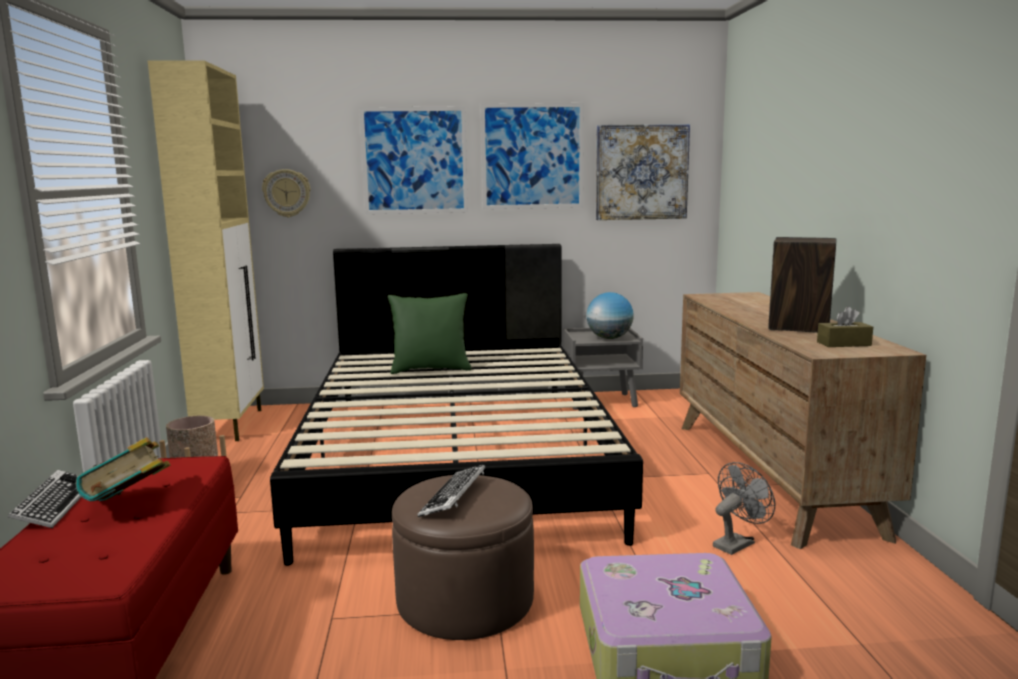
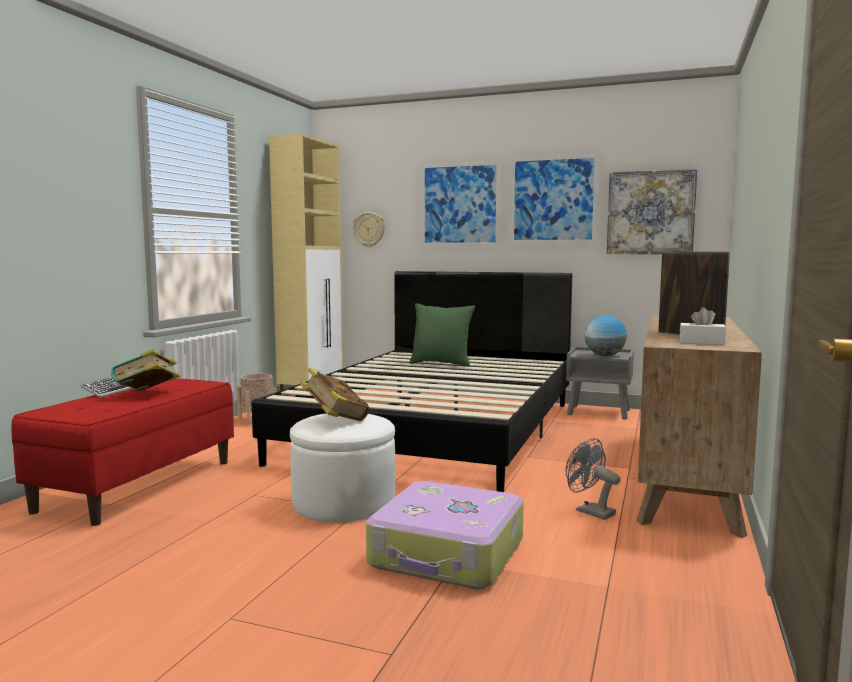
camera: 25 degrees right, 5 degrees down
(454, 497) = (335, 420): keyboard -> book
(465, 600) = (344, 502): brown ottoman -> white ottoman
(737, 543) = (589, 511): grey fan -> grey fan turned 120 degrees counterclockwise
(843, 344) = (701, 342): brown tissue box -> white tissue box

